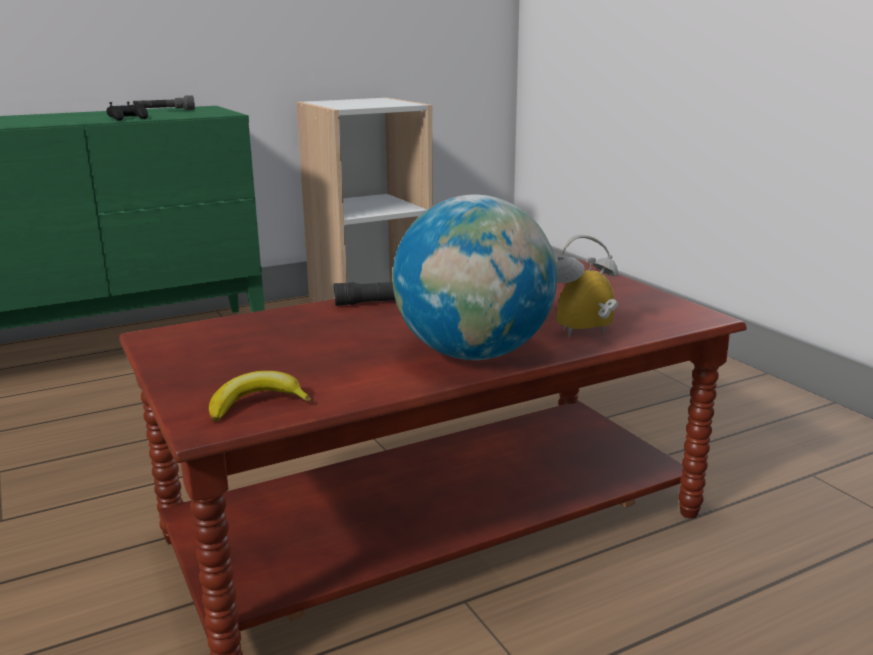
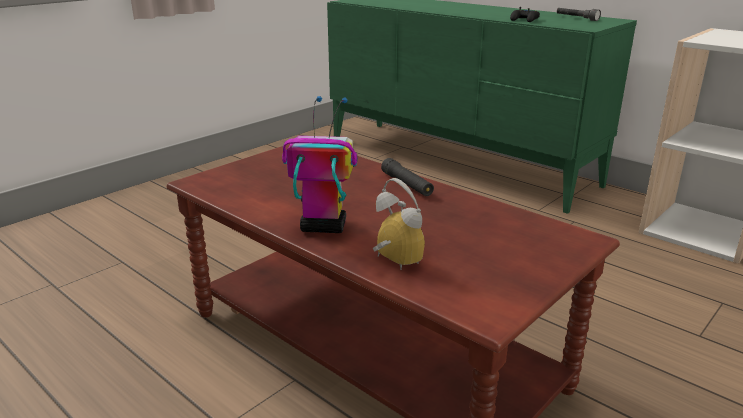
camera: 70 degrees right, 5 degrees up
(257, 405) = (220, 186): banana -> none
(474, 354) = (322, 227): globe -> toy robot

